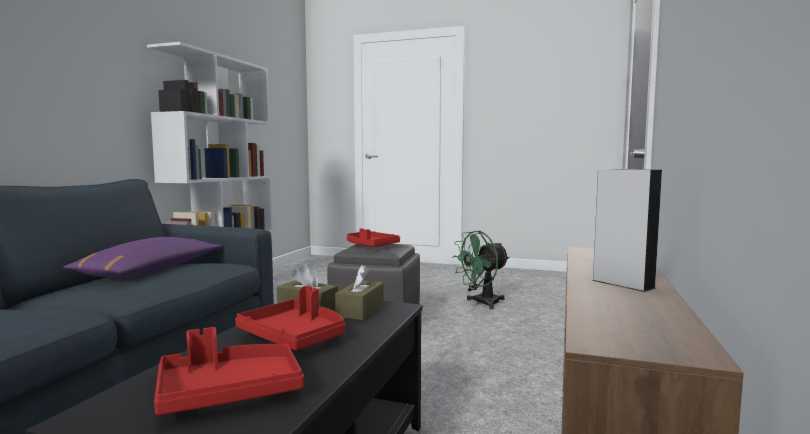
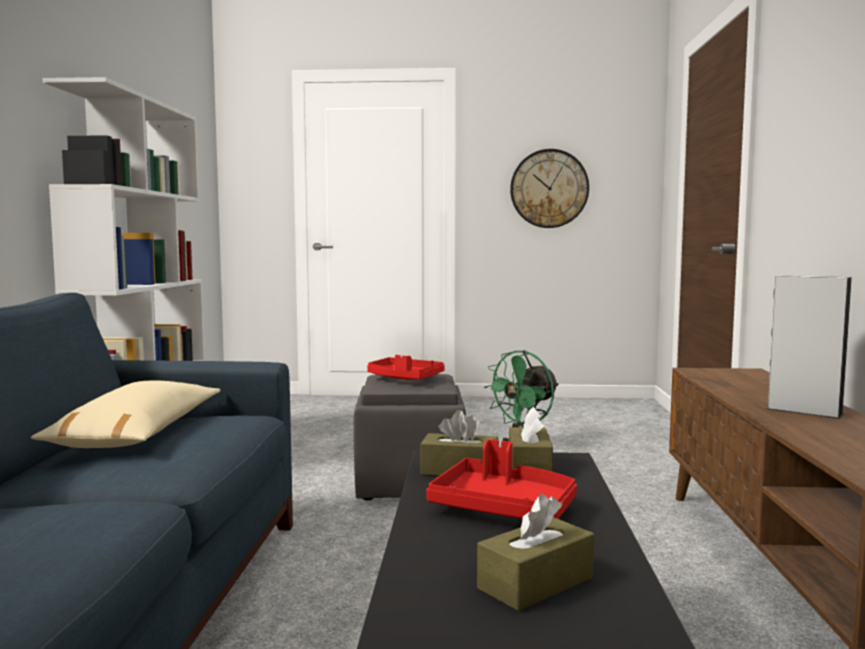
camera: 15 degrees left, 0 degrees up
(150, 271) = (138, 435): purple pillow -> beige pillow
(228, 392) = (535, 583): red tray -> brown tissue box
(532, 112) = (549, 188): none -> wall clock

